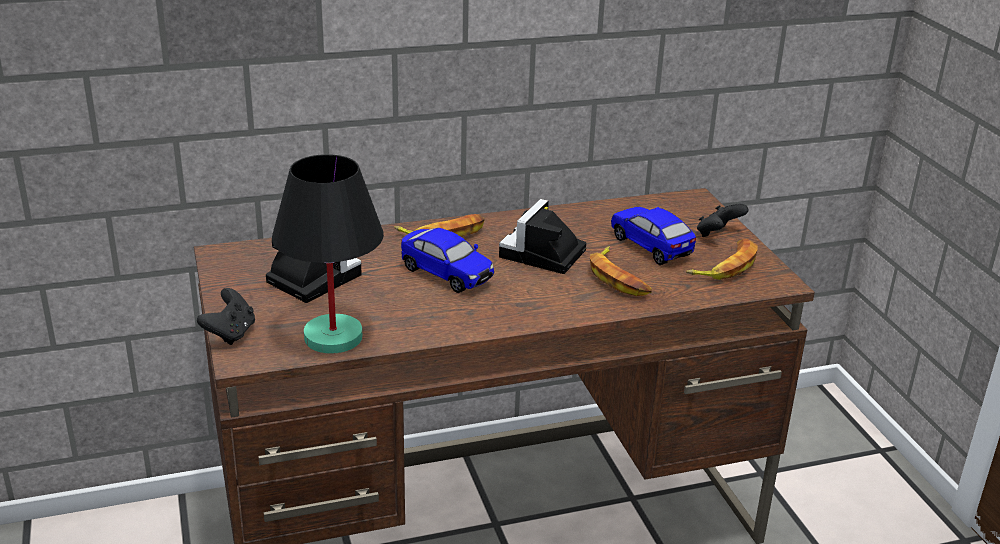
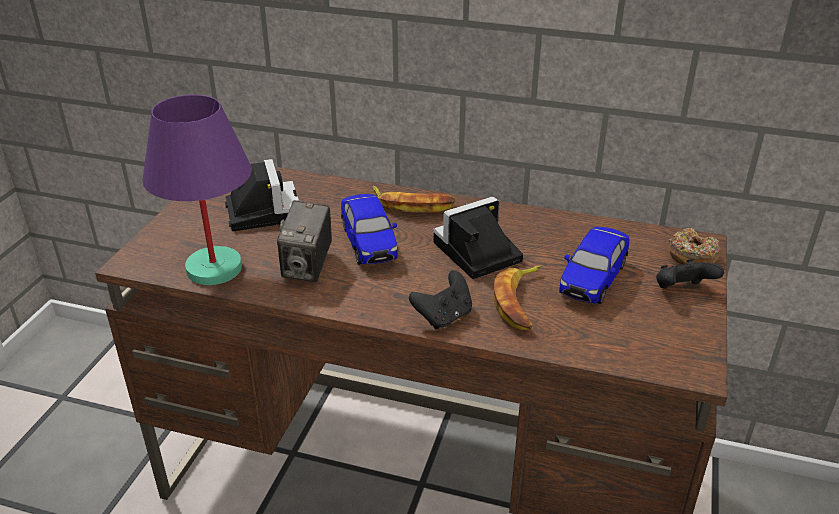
camera: 35 degrees right, 5 degrees up
(230, 334) = (150, 238): black game controller -> black game controller (444, 317)
(332, 337) = (214, 268): black table lamp -> purple table lamp
(417, 309) = (308, 267): none -> camera
(650, 246) = (592, 280): toy car -> toy car turned 150 degrees counterclockwise
(698, 209) = (691, 256): none -> donut
(725, 266) = (650, 329): banana -> none

